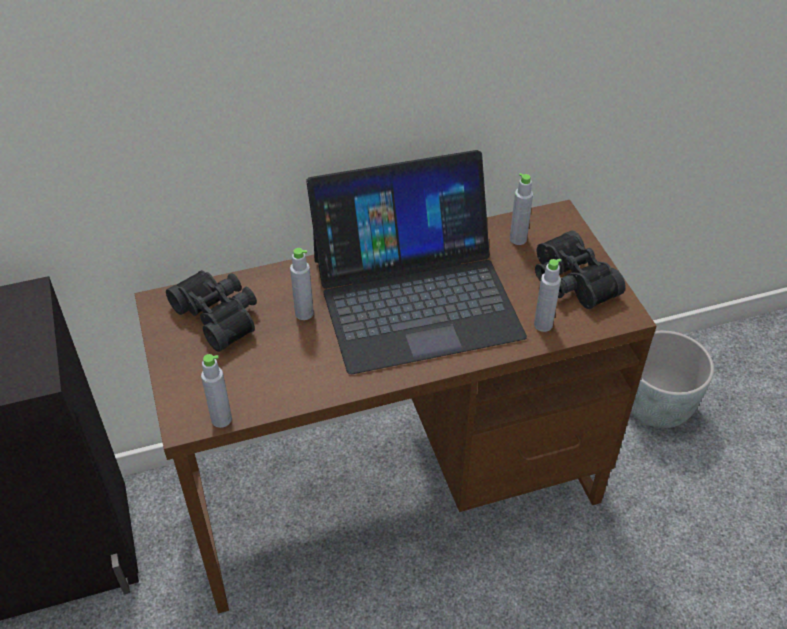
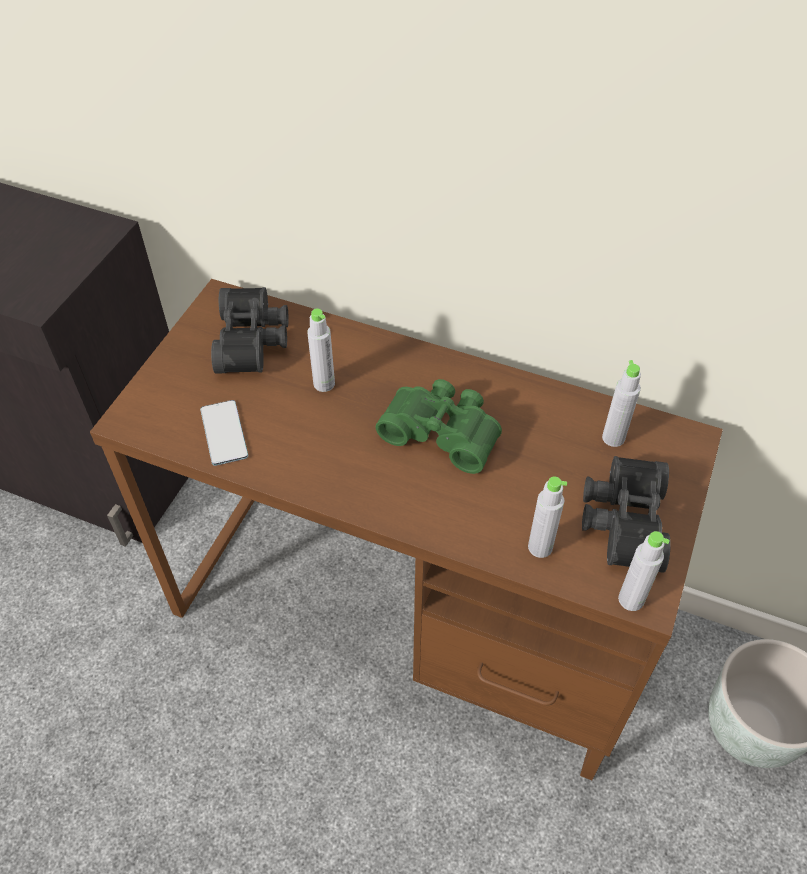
camera: 40 degrees right, 5 degrees up
(221, 419) = (156, 436): grey bottle -> grey bottle (631, 599)
(269, 386) = (224, 433): none -> phone
(415, 295) = (443, 431): laptop -> green binoculars

